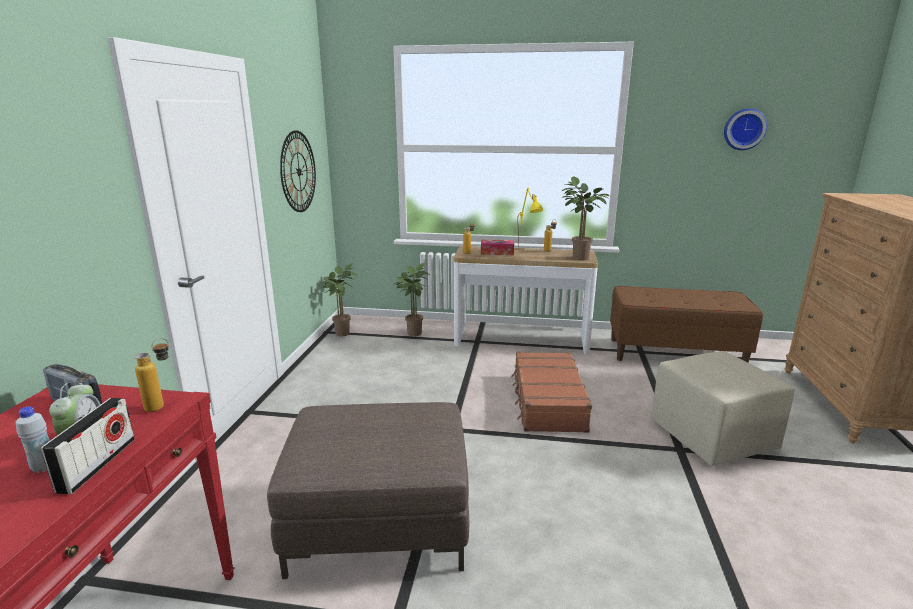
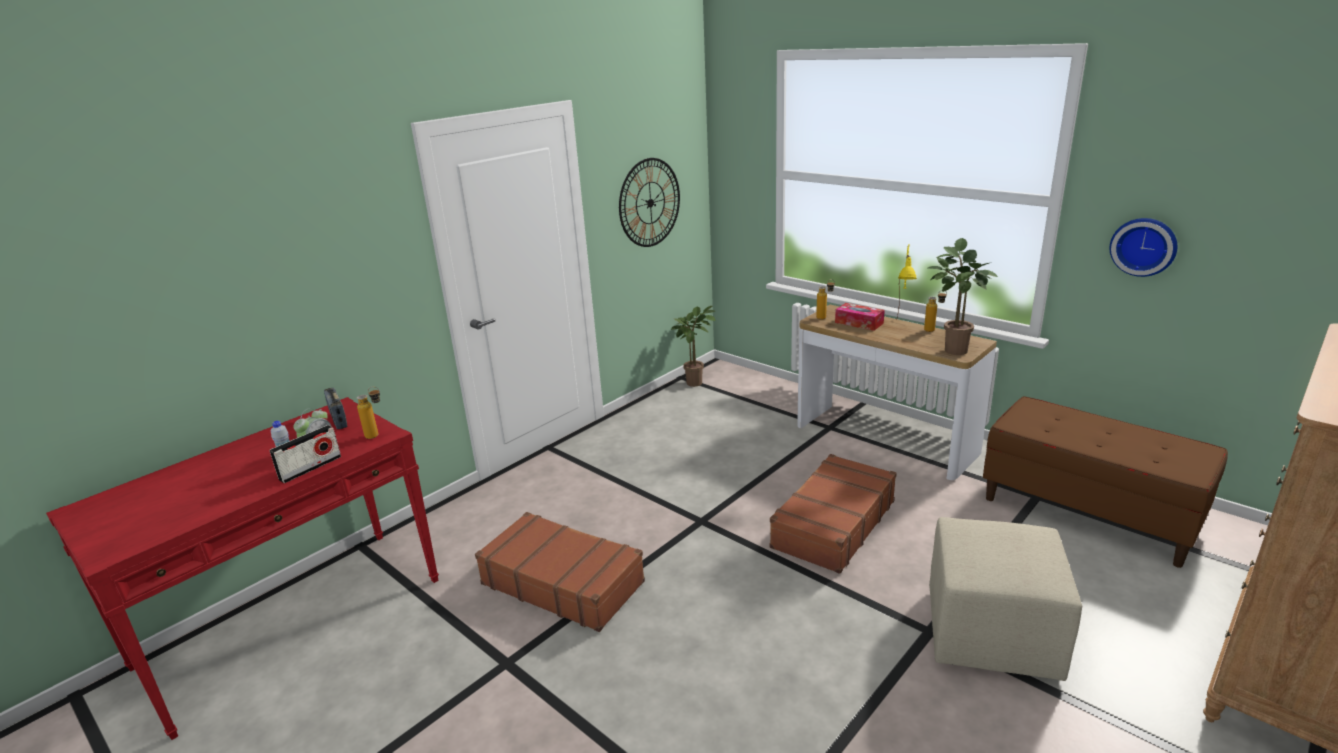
camera: 35 degrees right, 5 degrees up
(379, 522) = (563, 582): brown ottoman -> brown suitcase
(413, 332) = (768, 398): potted plant -> none
(744, 129) = (1272, 187): wall clock -> wall clock (1144, 246)

